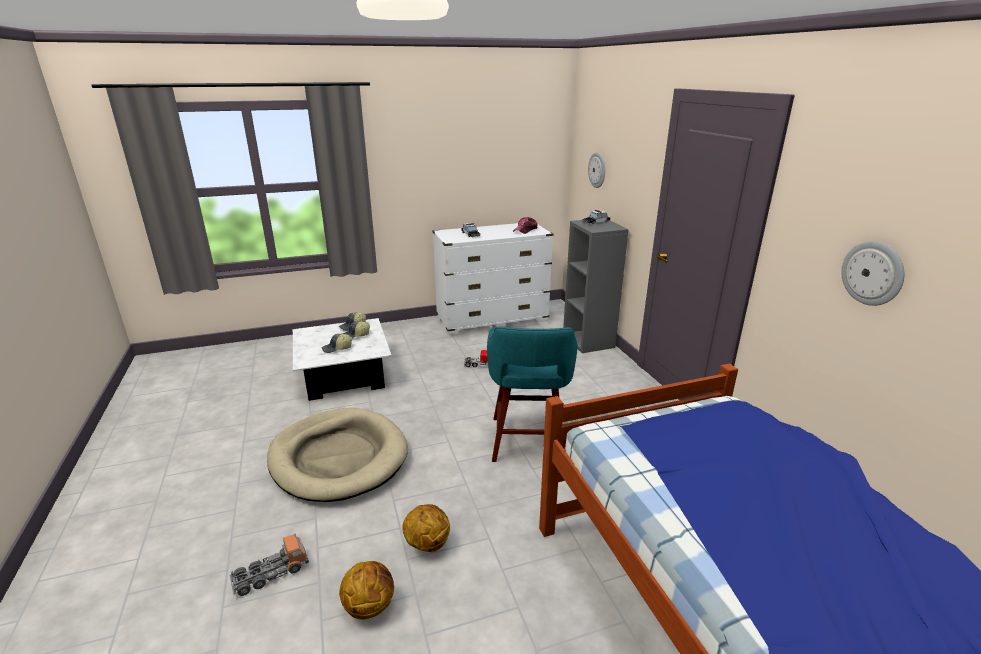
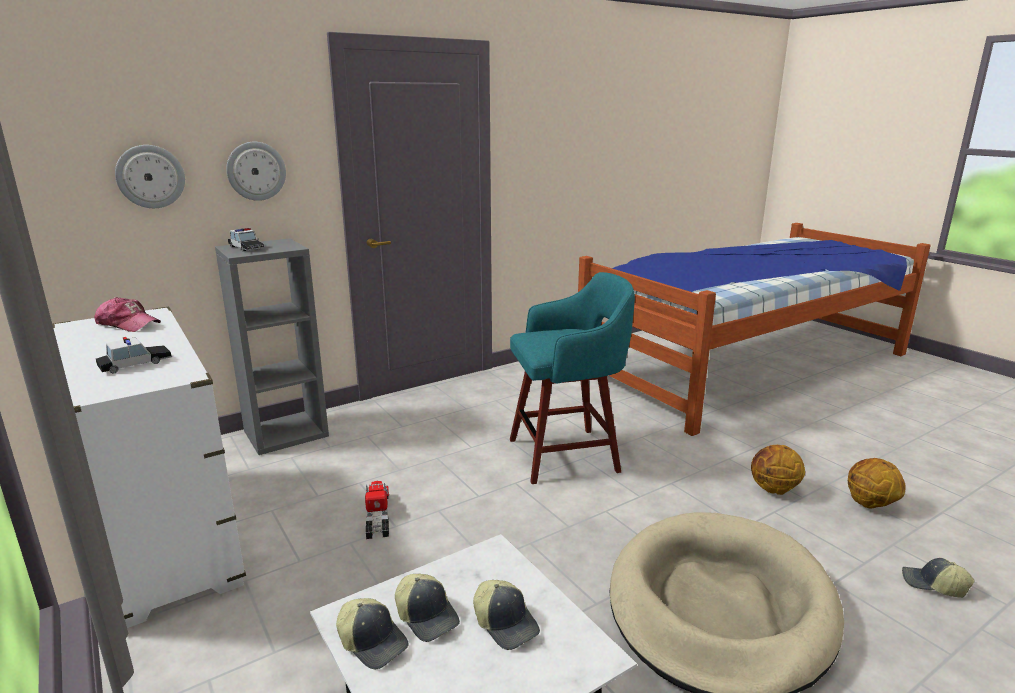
camera: 105 degrees left, 5 degrees down
(271, 573) = (933, 585): toy truck -> cap
(873, 273) = (575, 161): wall clock -> wall clock (256, 171)

